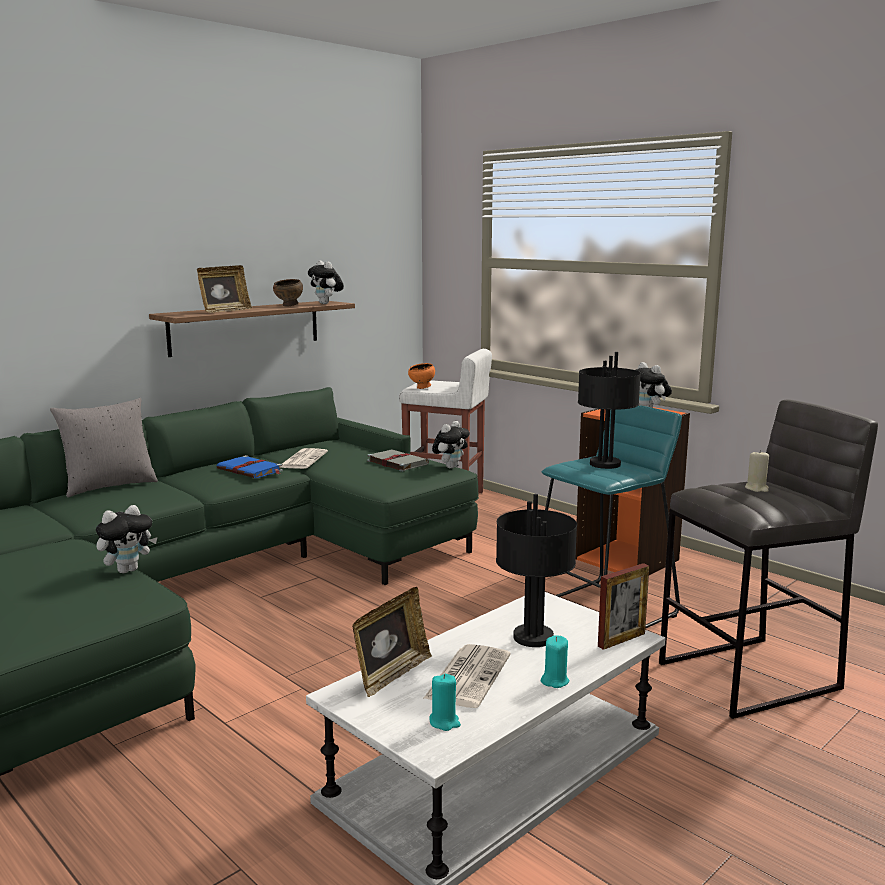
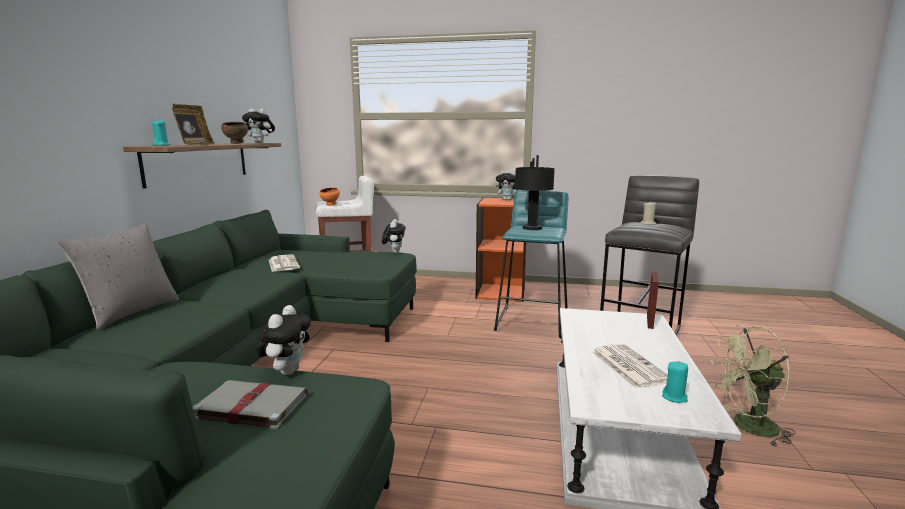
camera: 35 degrees left, 0 degrees up
(250, 470) = (255, 277): blue book -> none
(391, 674) = (590, 381): picture frame -> none
(396, 462) = (354, 255): grey book -> grey book (250, 406)
(534, 638) = (612, 333): black table lamp -> none
(554, 681) = (669, 352): turquoise candle -> turquoise candle (161, 145)
(672, 841) = (747, 427): none -> green fan

